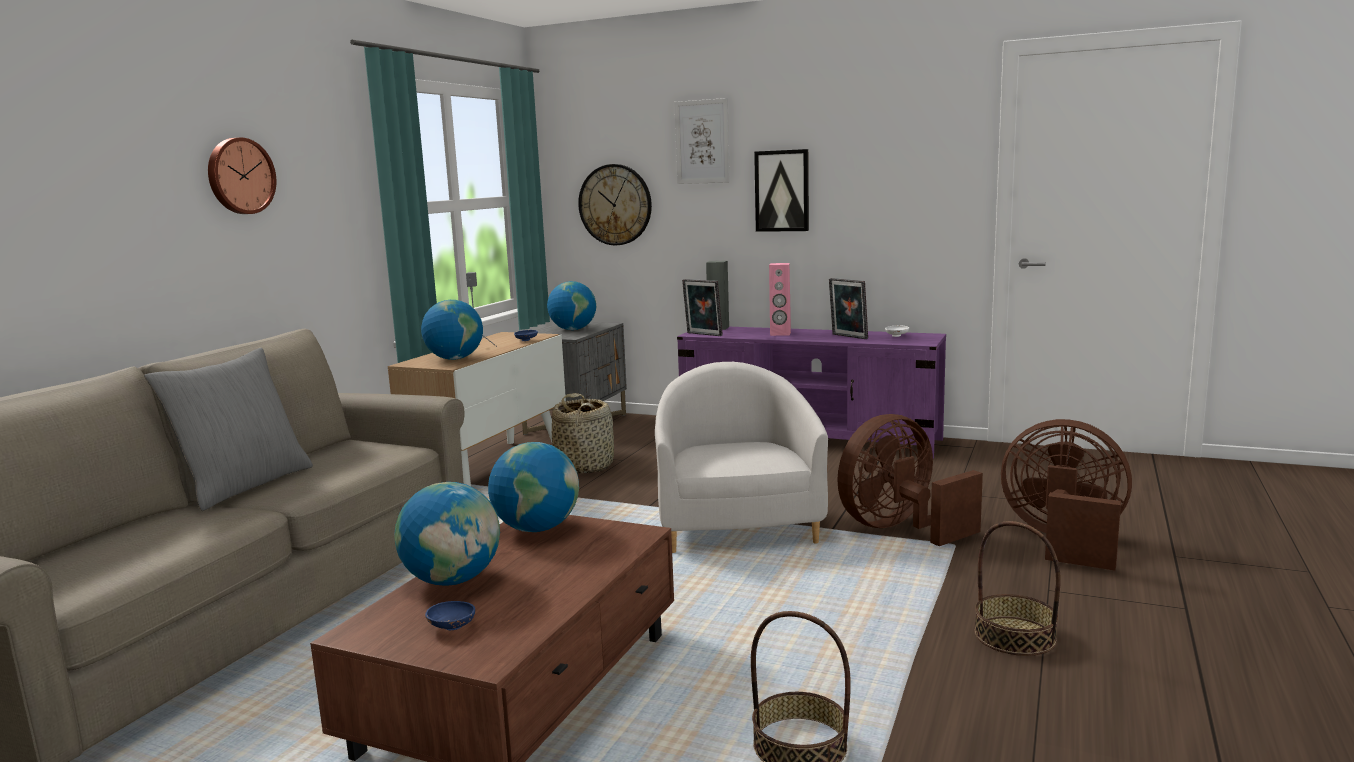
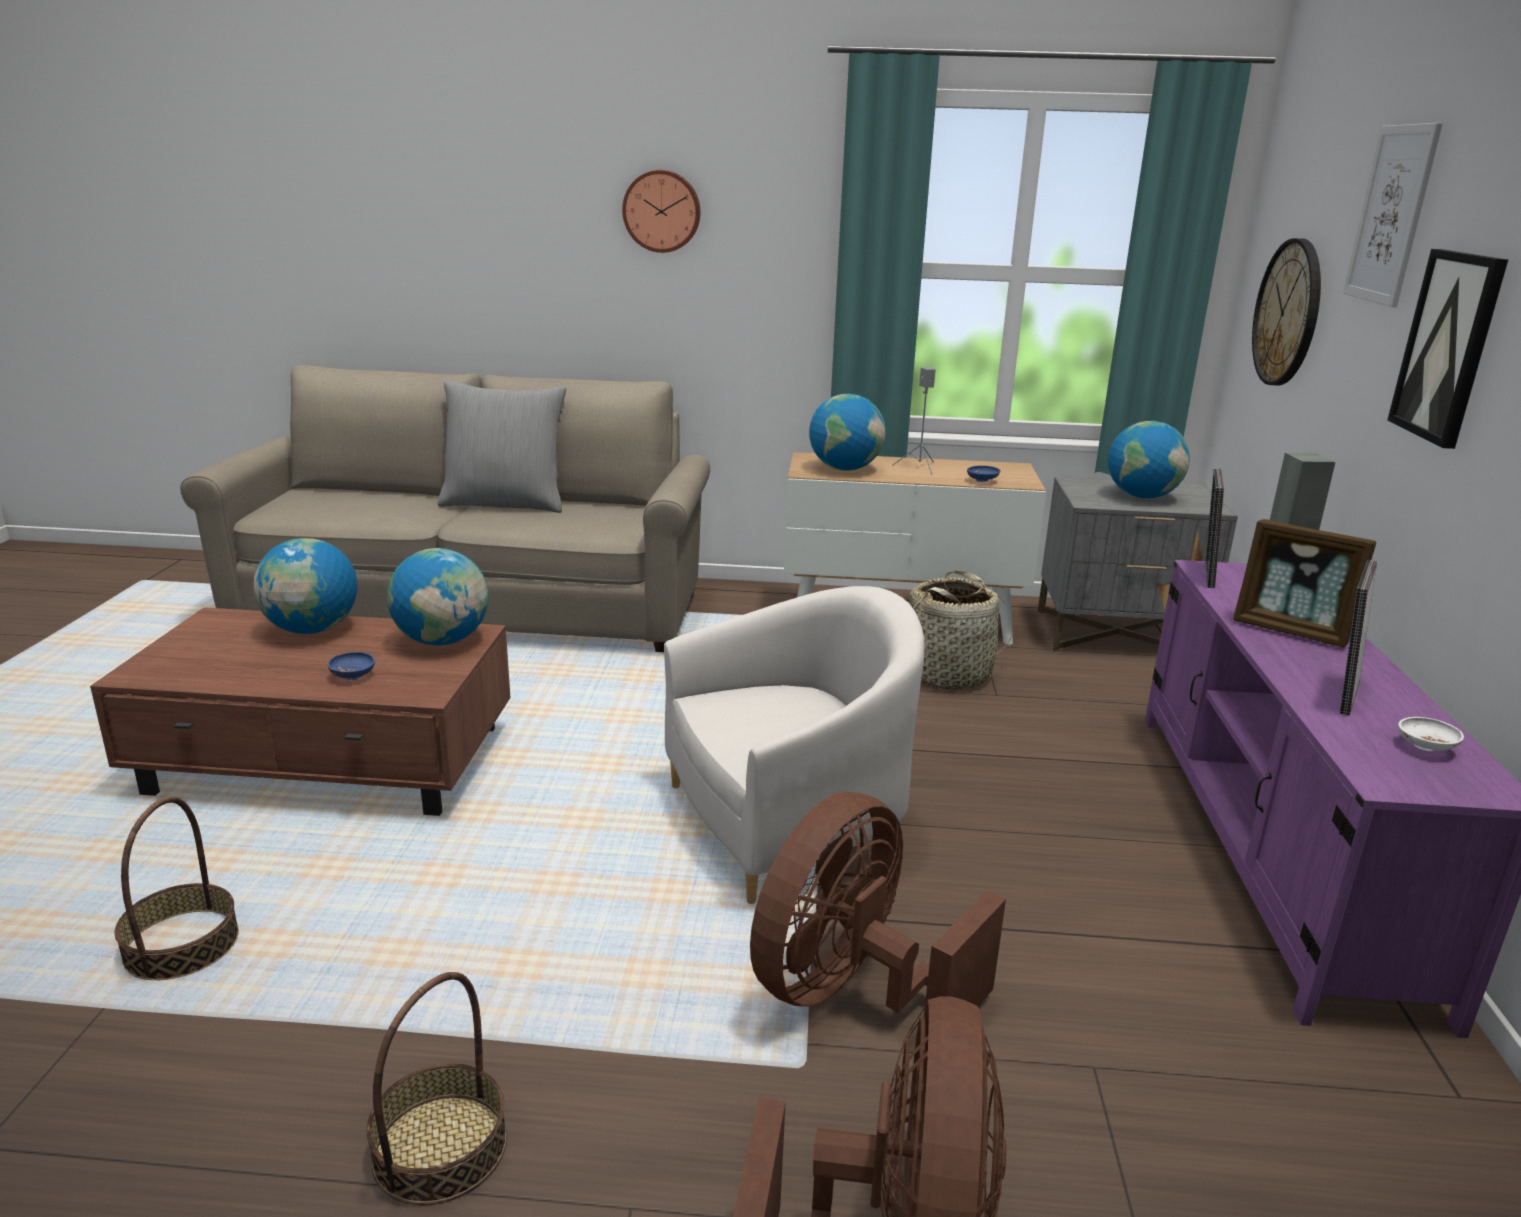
camera: 70 degrees right, 10 degrees up
(451, 627) = (209, 648): blue bowl -> blue bowl (353, 676)
(780, 334) = (1291, 631): pink speaker -> picture frame
(899, 529) = (852, 992): brown fan -> brown fan turned 90 degrees counterclockwise

